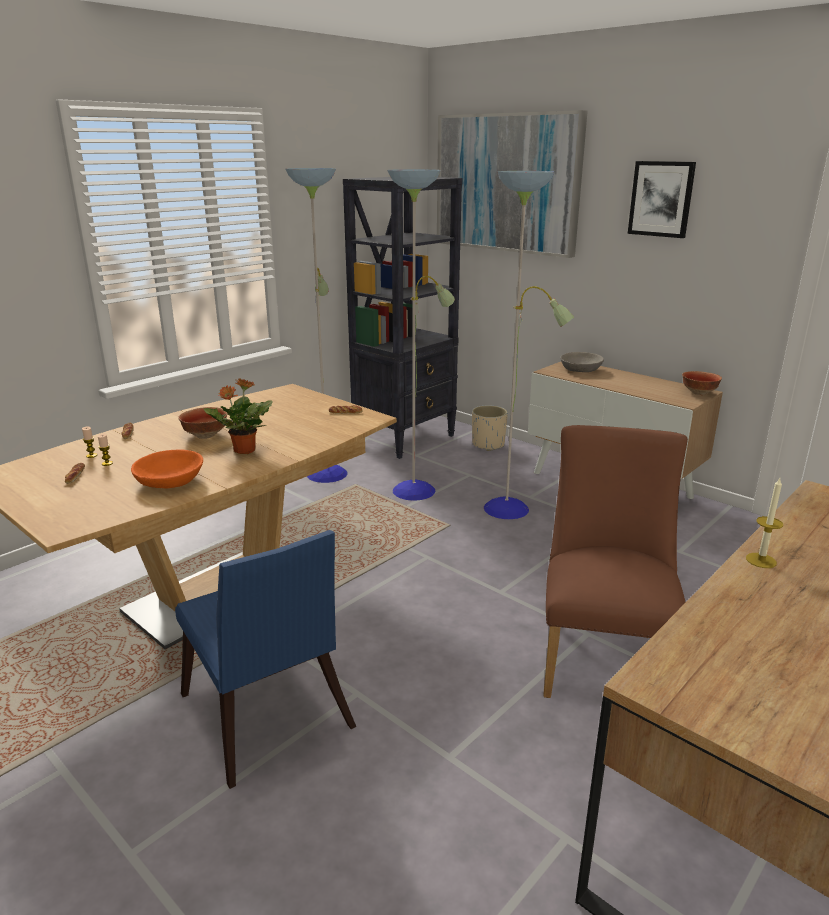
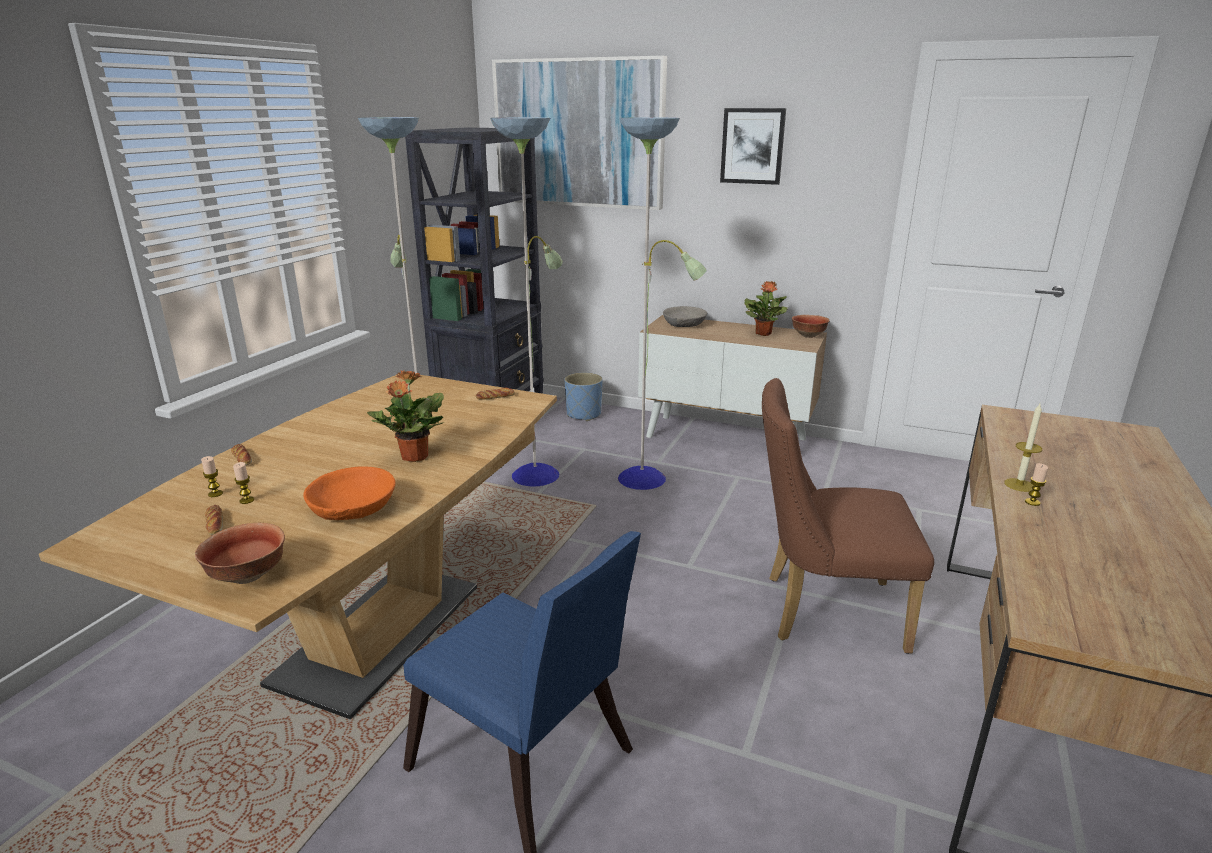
camera: 20 degrees left, 0 degrees up
(204, 436) = (348, 447): bowl -> bowl (246, 576)
(488, 445) = (584, 414): beige planter -> blue planter
(602, 657) = (822, 611): brown chair -> brown chair turned 75 degrees counterclockwise
(653, 386) = (763, 333): none -> potted plant
(757, 578) = (1032, 502): none -> candle

